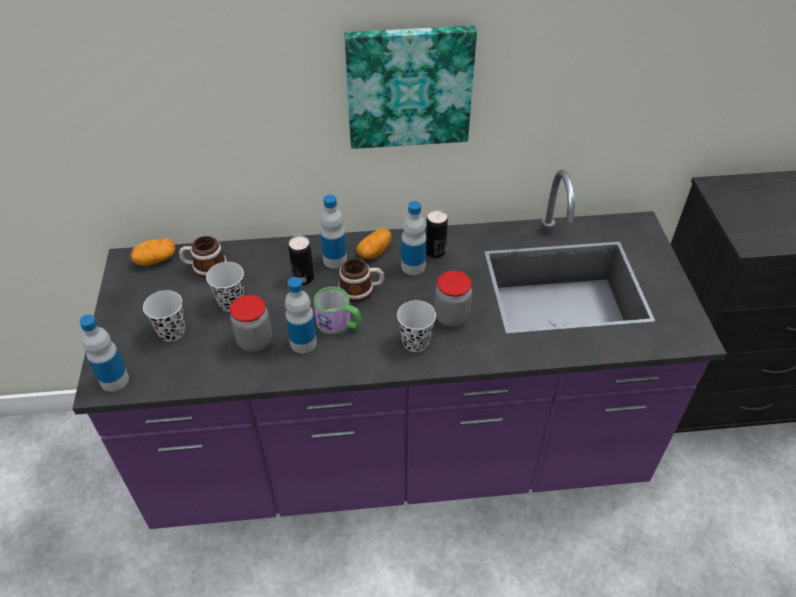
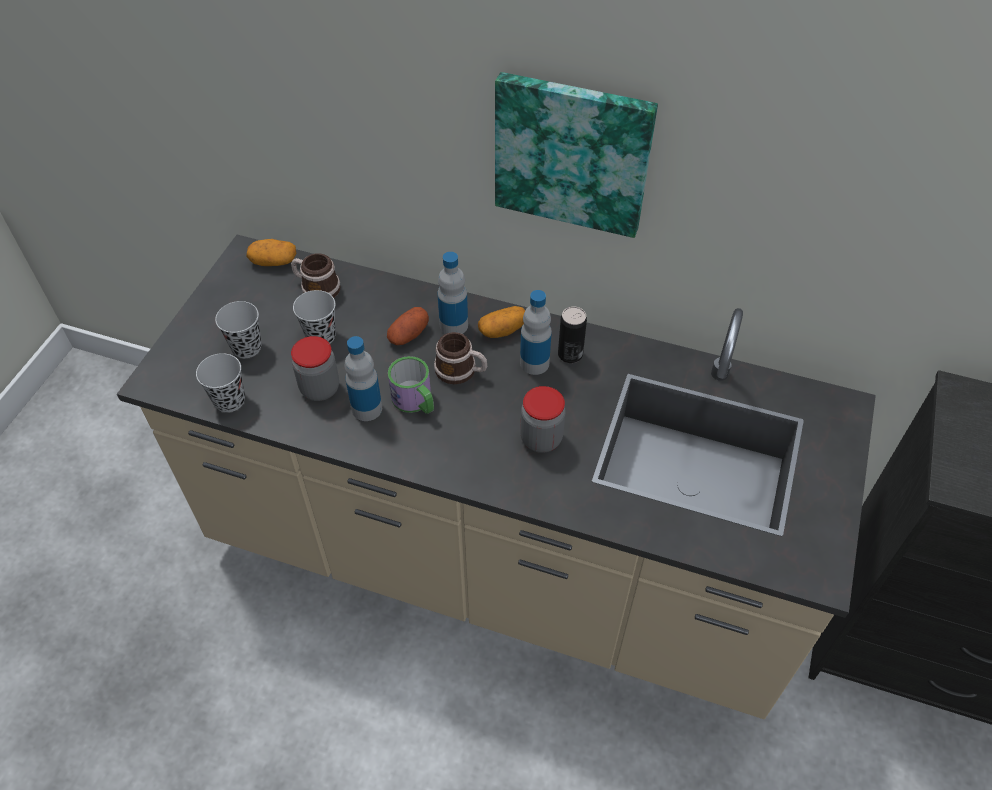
camera: 25 degrees right, 5 degrees up
(114, 380) = (168, 379): bottle -> none
(303, 278) = (408, 335): can -> potato
(398, 455) = (496, 563): purple counter -> beige counter
(415, 342) = (484, 453): black cup -> black cup (229, 400)

